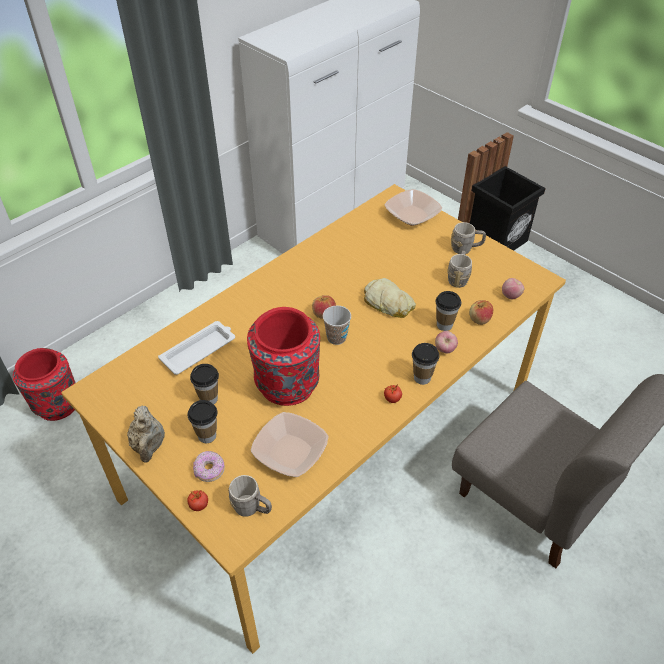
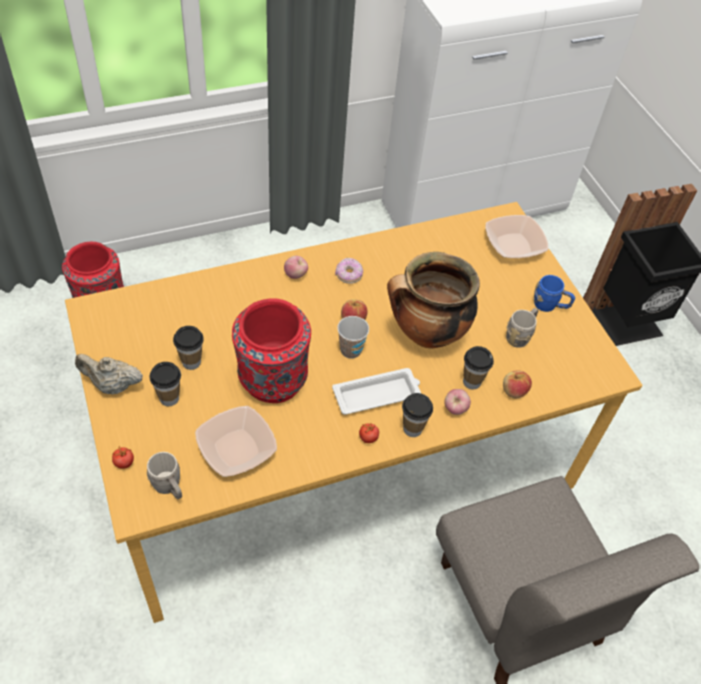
camera: 20 degrees right, 5 degrees up
(149, 446) = (112, 385): beige teapot -> beige teapot turned 90 degrees clockwise
(199, 350) = (210, 309): white tray -> white tray (378, 394)
(209, 470) = (152, 433): donut -> donut (348, 275)
(388, 303) = (426, 334): bread -> cooking pot
(466, 249) = (549, 306): grey mug -> blue mug
(511, 296) = (566, 378): apple -> apple (296, 275)

